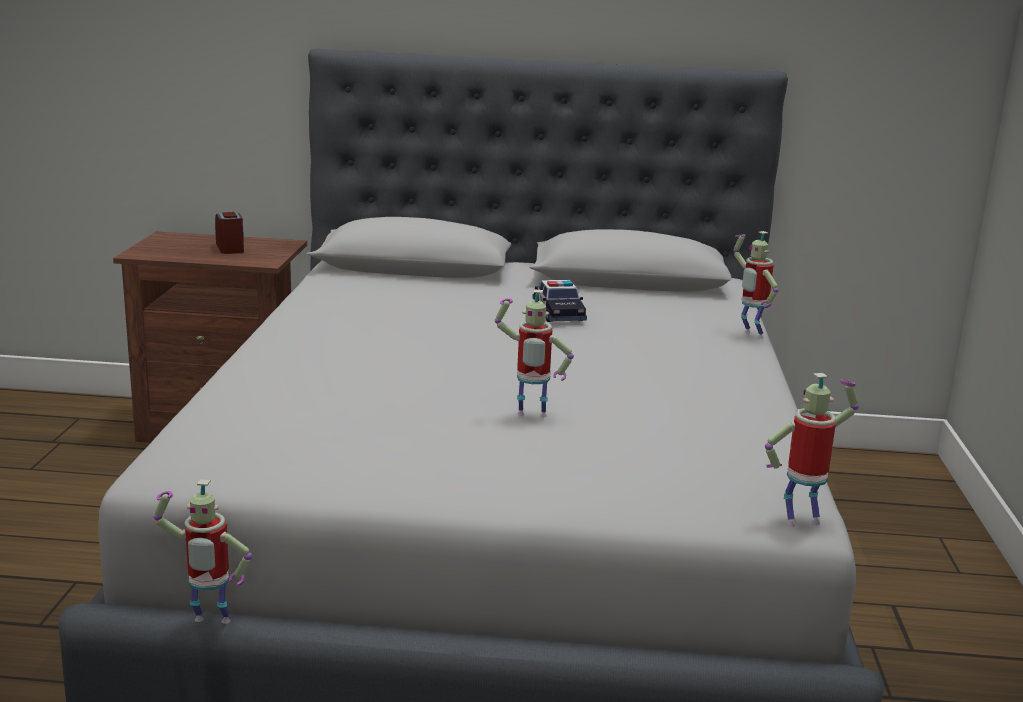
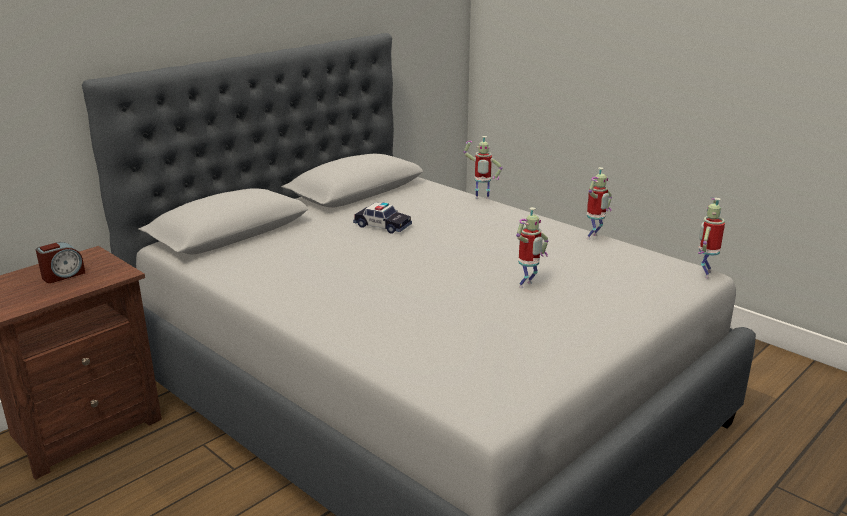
camera: 50 degrees left, 5 degrees up
(209, 623) = (562, 487): toy robot -> toy robot (594, 237)
(230, 248) = (63, 275): alarm clock -> alarm clock turned 120 degrees clockwise

